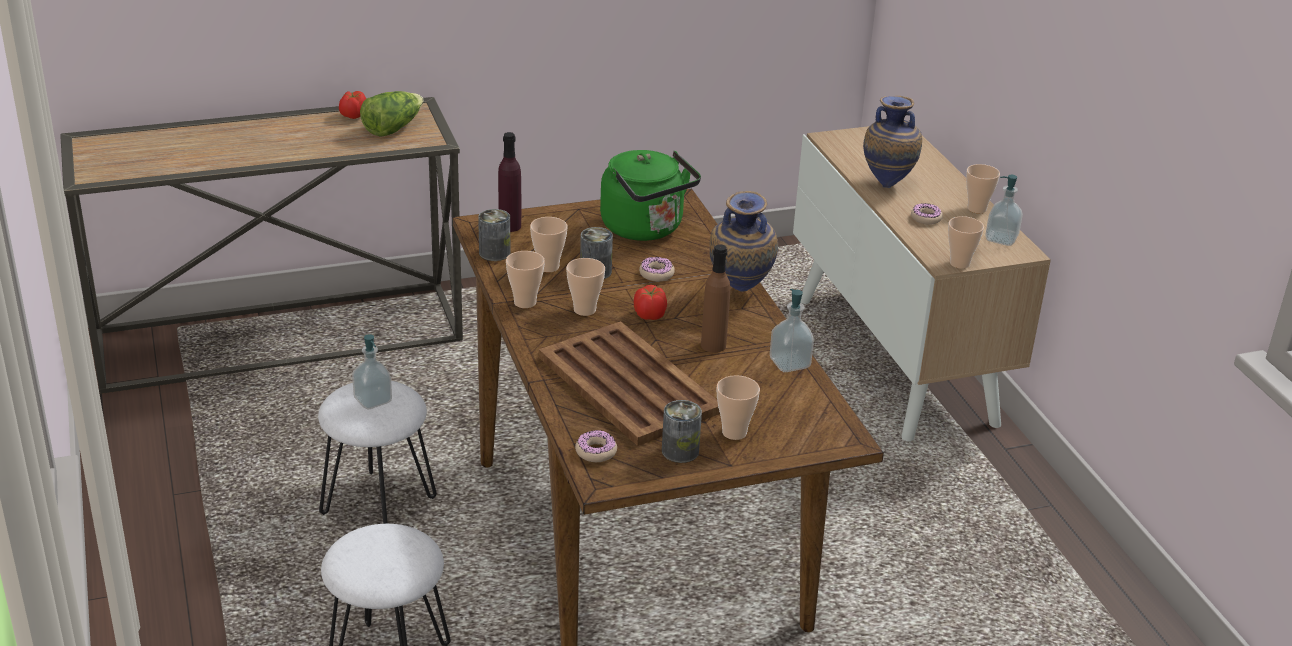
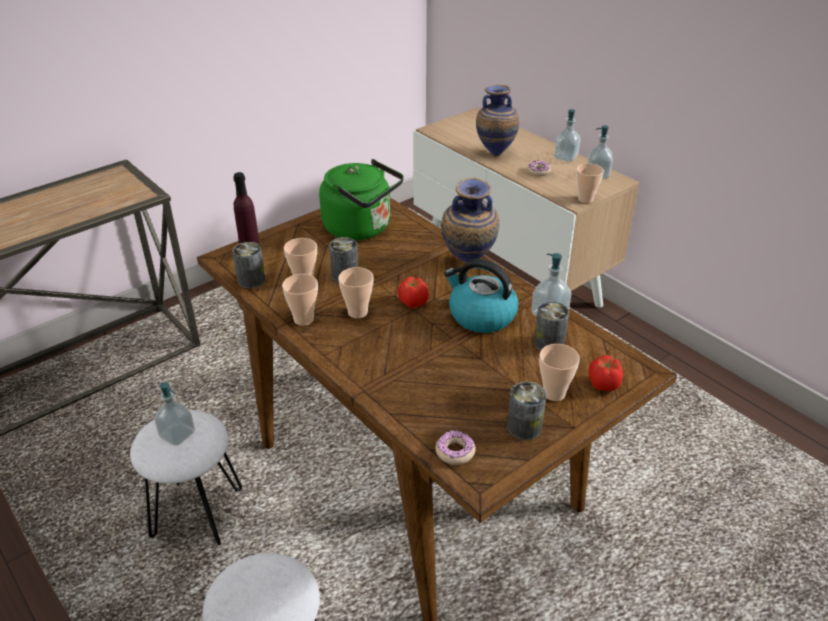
camera: 20 degrees left, 5 degrees up
(353, 115) = (65, 188): tomato -> tomato (603, 384)
(392, 128) = (104, 192): lettuce -> none
(627, 383) = (437, 372): brown tray -> none
(656, 274) = (394, 264): donut -> none
(713, 345) = (481, 316): brown bottle -> kettle
(766, 388) = (549, 343): none -> can
(977, 209) = (565, 157): cup -> soap dispenser

